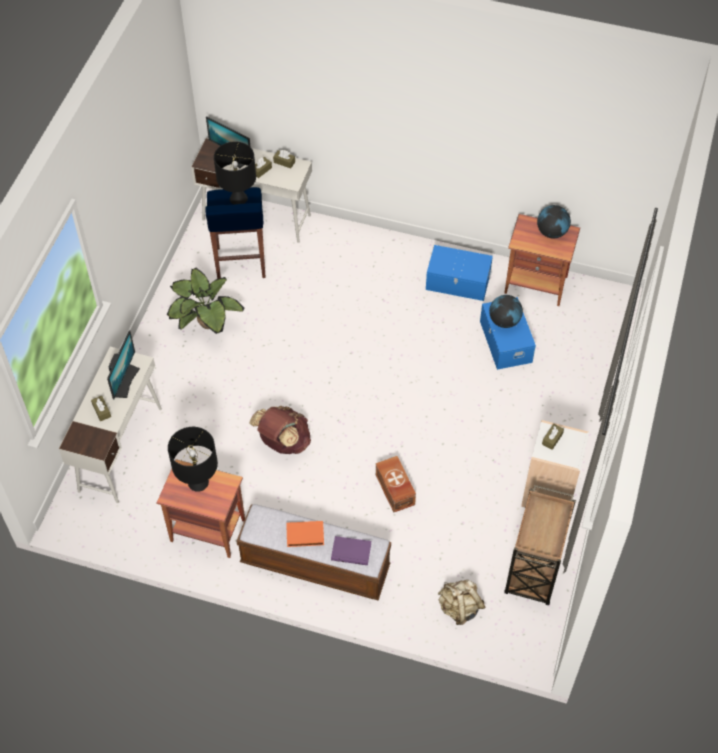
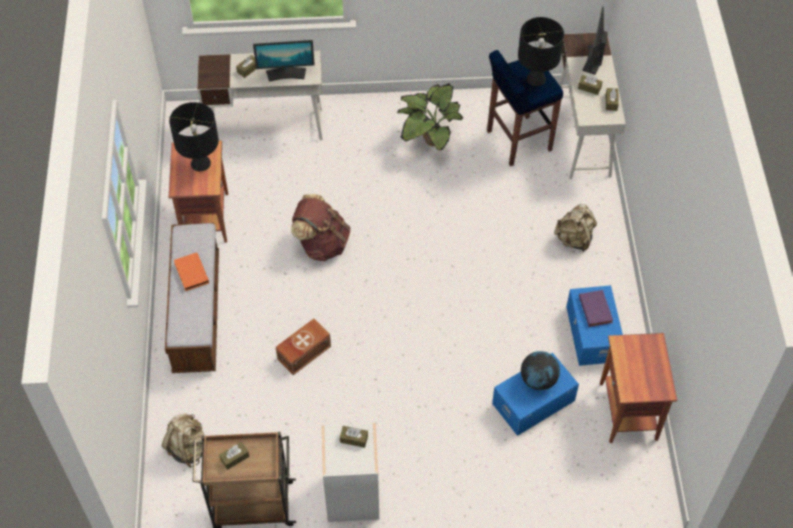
camera: 70 degrees right, 0 degrees up
(351, 551) = (186, 315): purple book -> purple book (596, 310)
(361, 261) = (574, 239): none -> beige backpack
(541, 531) = (234, 458): none -> brown tissue box
(551, 232) = (653, 372): globe -> none

